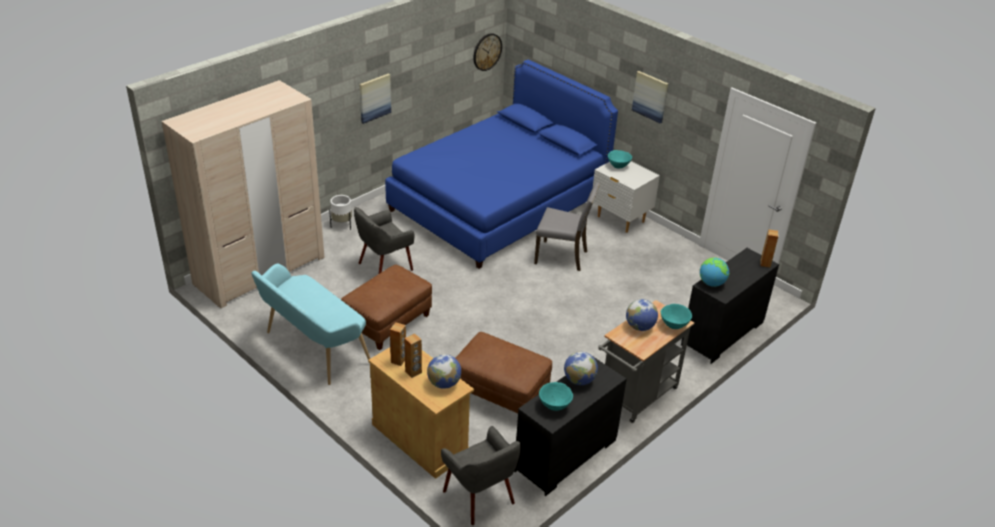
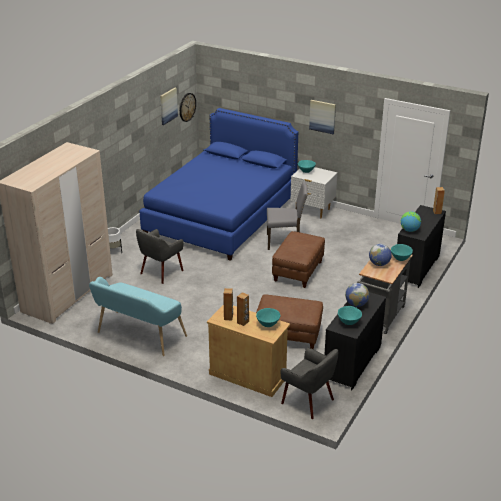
camera: 15 degrees left, 5 degrees down
(374, 98) = (123, 150): picture -> picture (168, 106)
(388, 323) = (184, 308): brown ottoman -> brown ottoman (298, 272)
(444, 383) = (268, 324): globe -> turquoise bowl

